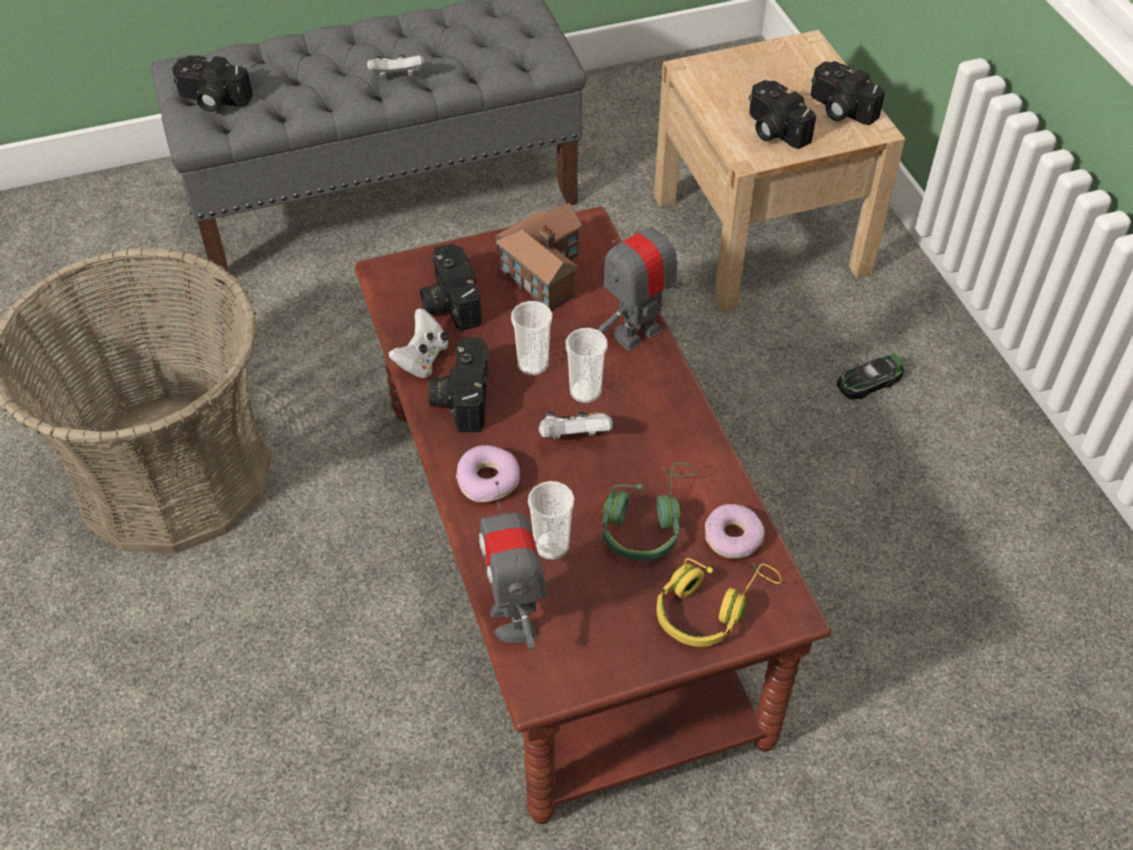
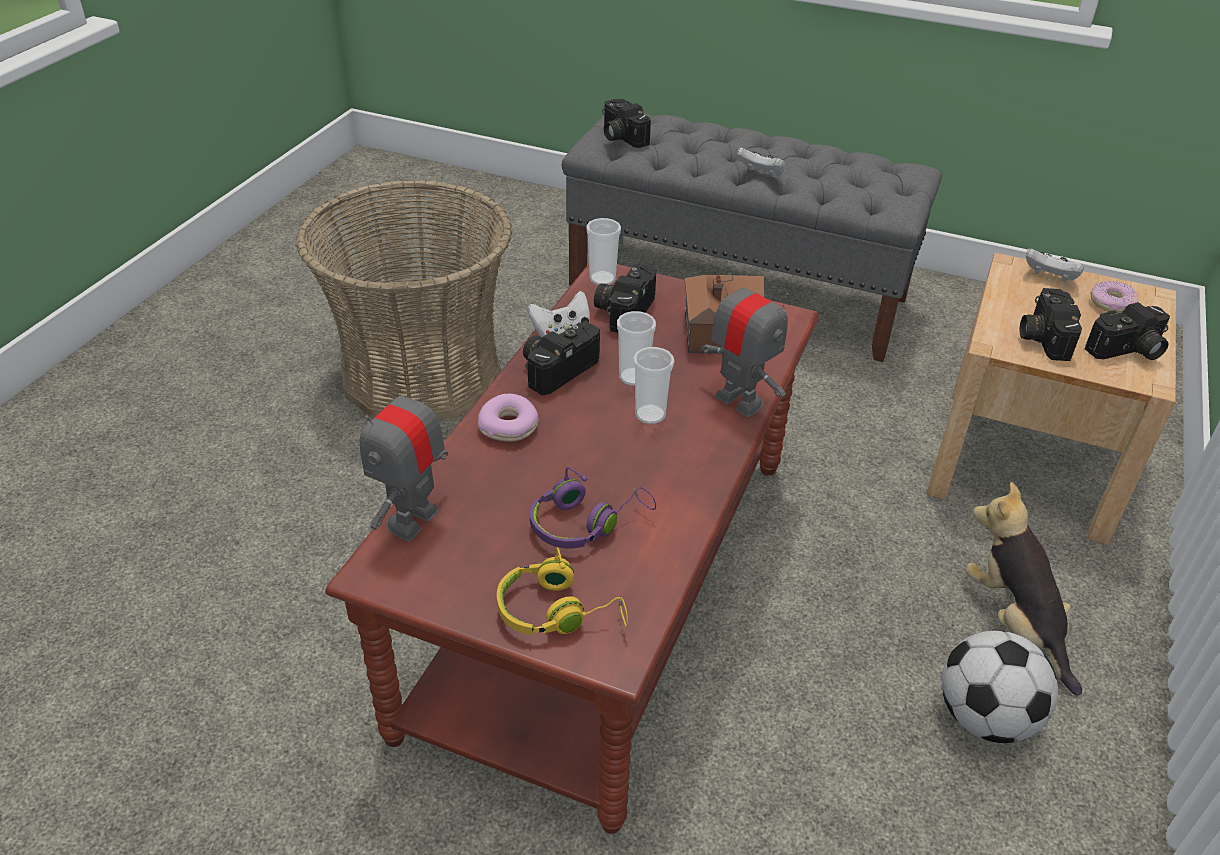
camera: 40 degrees right, 10 degrees down
(551, 546) = (497, 493): cup -> cup (602, 279)
(574, 438) = (603, 438): white game controller -> white game controller (1049, 278)
(637, 333) = (739, 401): toy robot -> toy robot turned 45 degrees clockwise
(646, 521) = (586, 522): green headphones -> purple headphones
(733, 537) = (639, 577): donut -> donut (1112, 303)
(839, 110) = (1127, 351): camera -> camera turned 105 degrees counterclockwise
(869, 381) = (1014, 623): toy car -> plush toy
(914, 470) = (985, 718): none -> football

